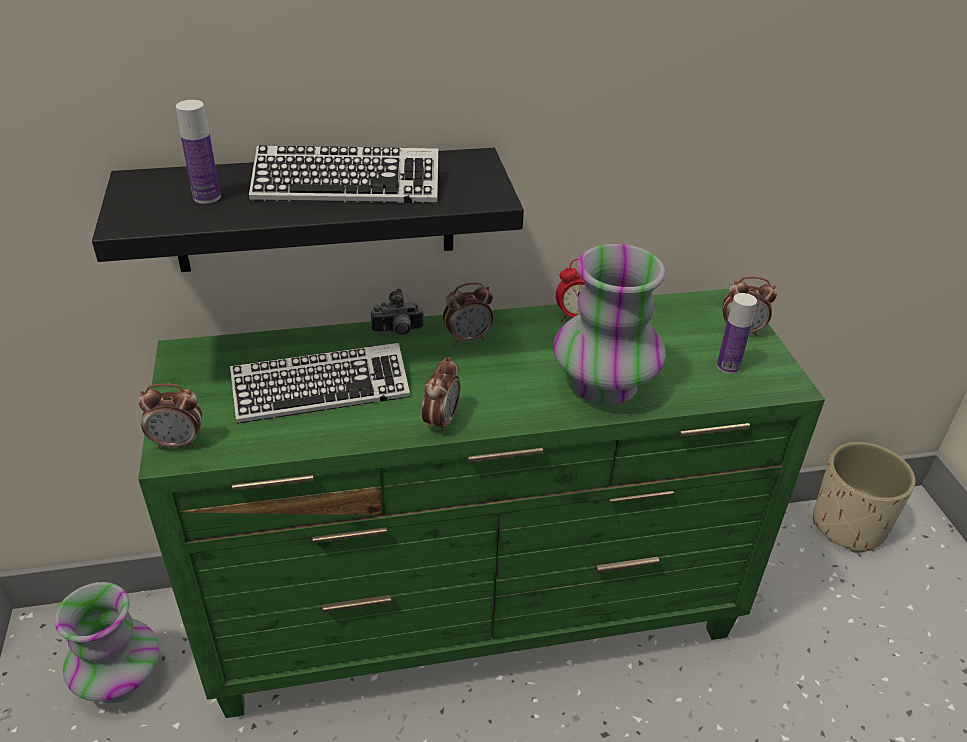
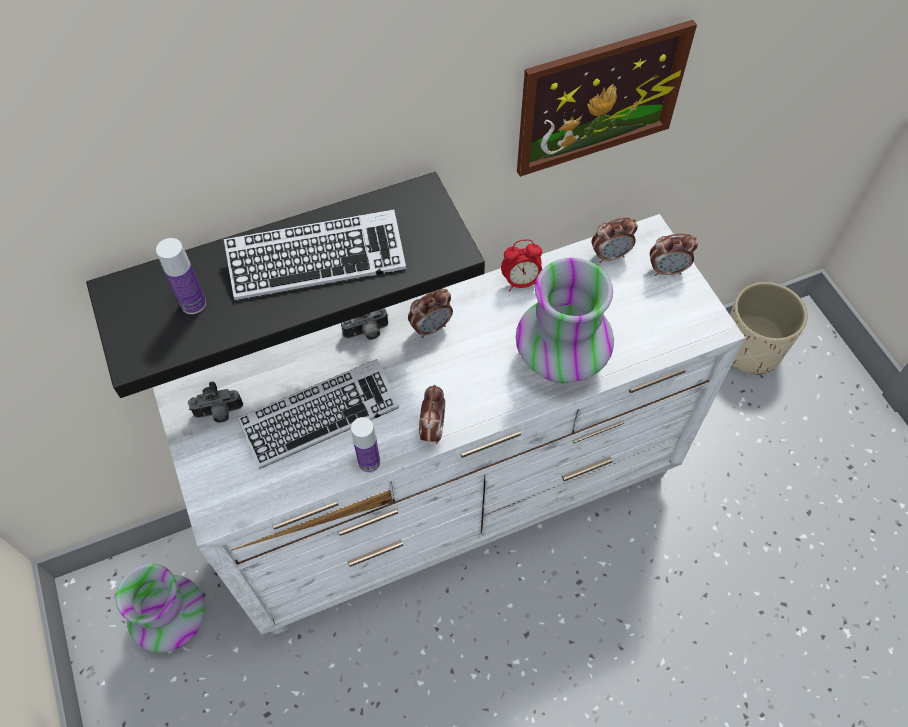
camera: 10 degrees left, 20 degrees up
(178, 443) = (216, 501): alarm clock -> alarm clock (610, 255)
(215, 372) = (219, 414): none -> camera
(477, 617) = (456, 502): green dresser -> white dresser
(678, 107) = (600, 98): none -> picture
(728, 367) = (661, 316): bottle -> bottle (369, 462)

